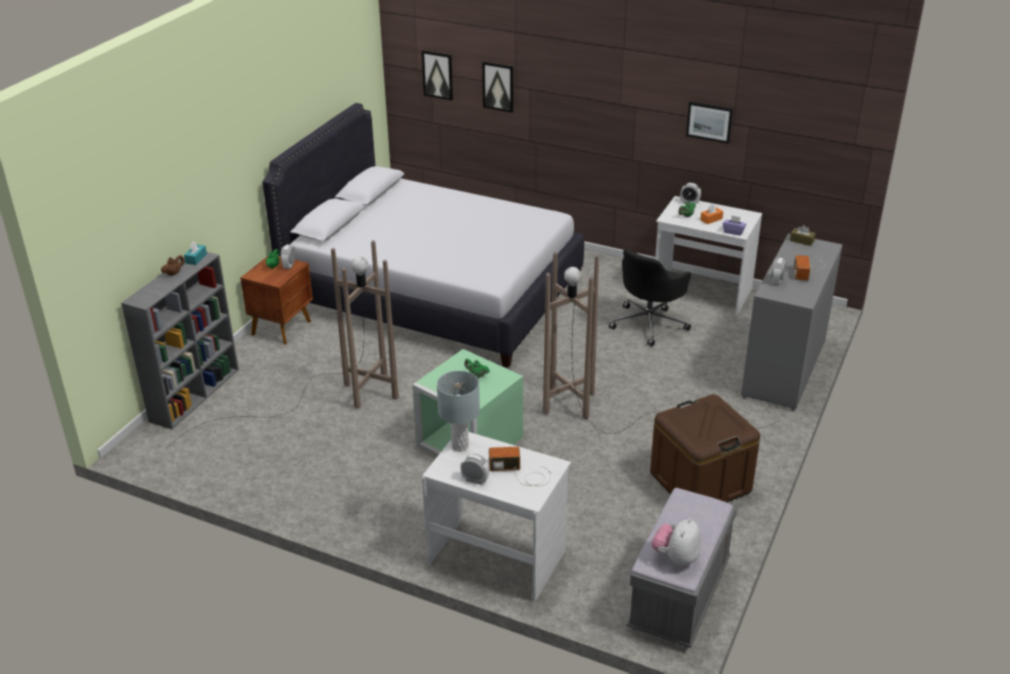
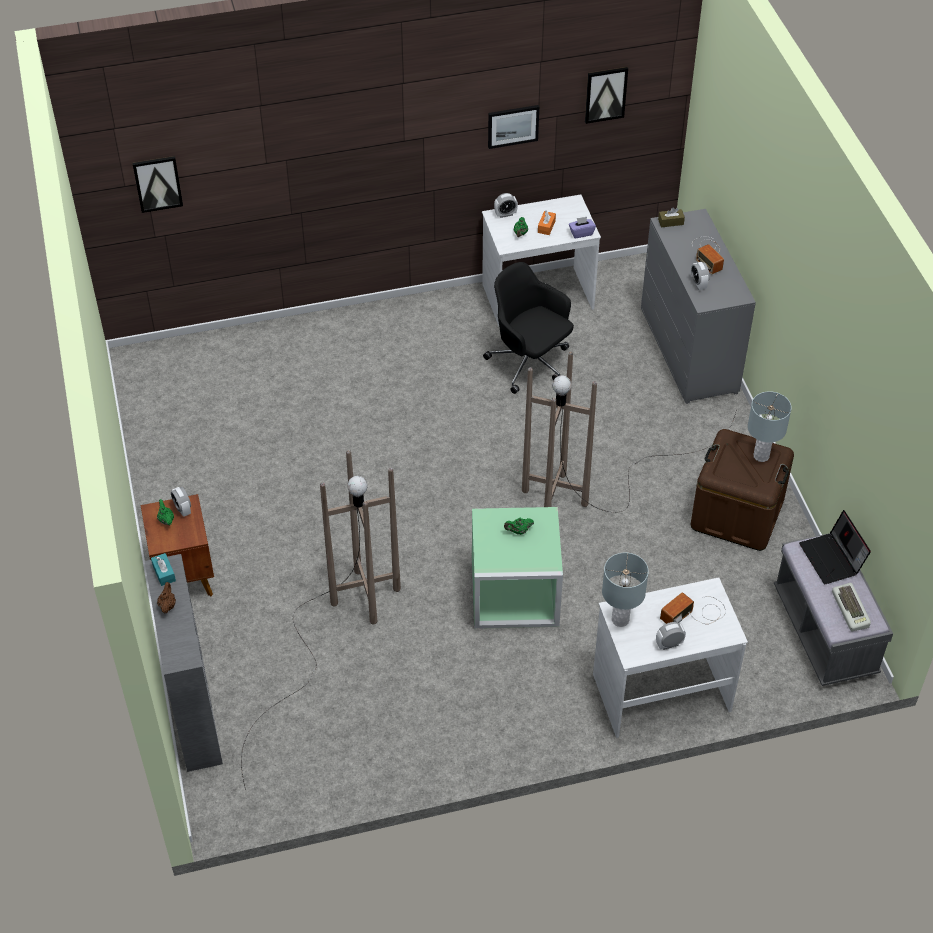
camera: 40 degrees left, 15 degrees up
(434, 293) = (289, 442): white bed -> none
(498, 86) = (245, 170): picture -> picture (605, 94)
(649, 323) = (529, 363): black office chair -> black office chair turned 135 degrees clockwise
(676, 557) = (851, 610): plush toy -> keyboard
(702, 516) = (832, 559): none -> laptop
(725, 424) = (761, 456): none -> grey table lamp

